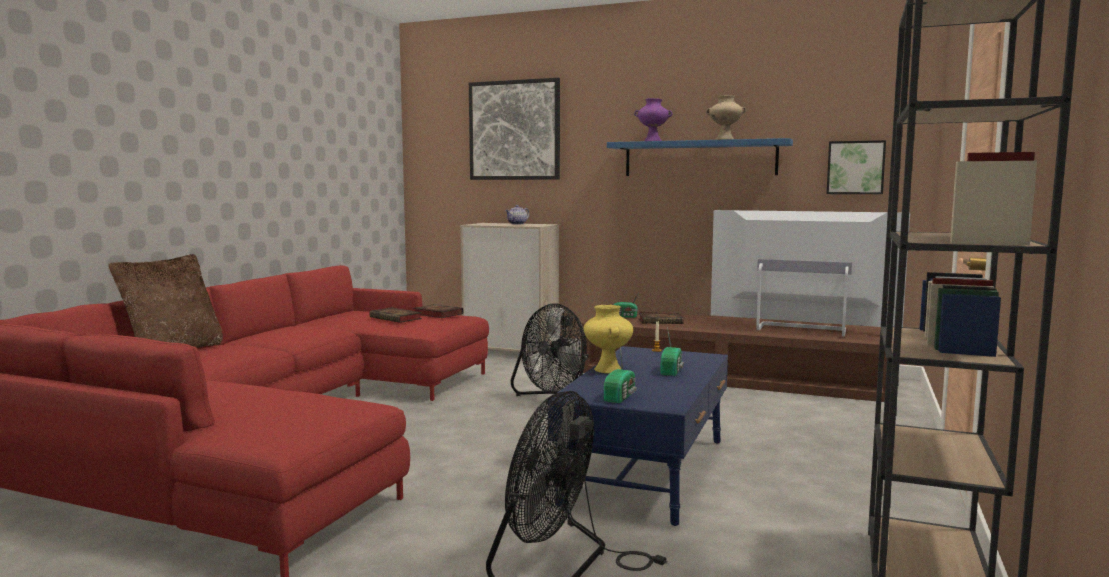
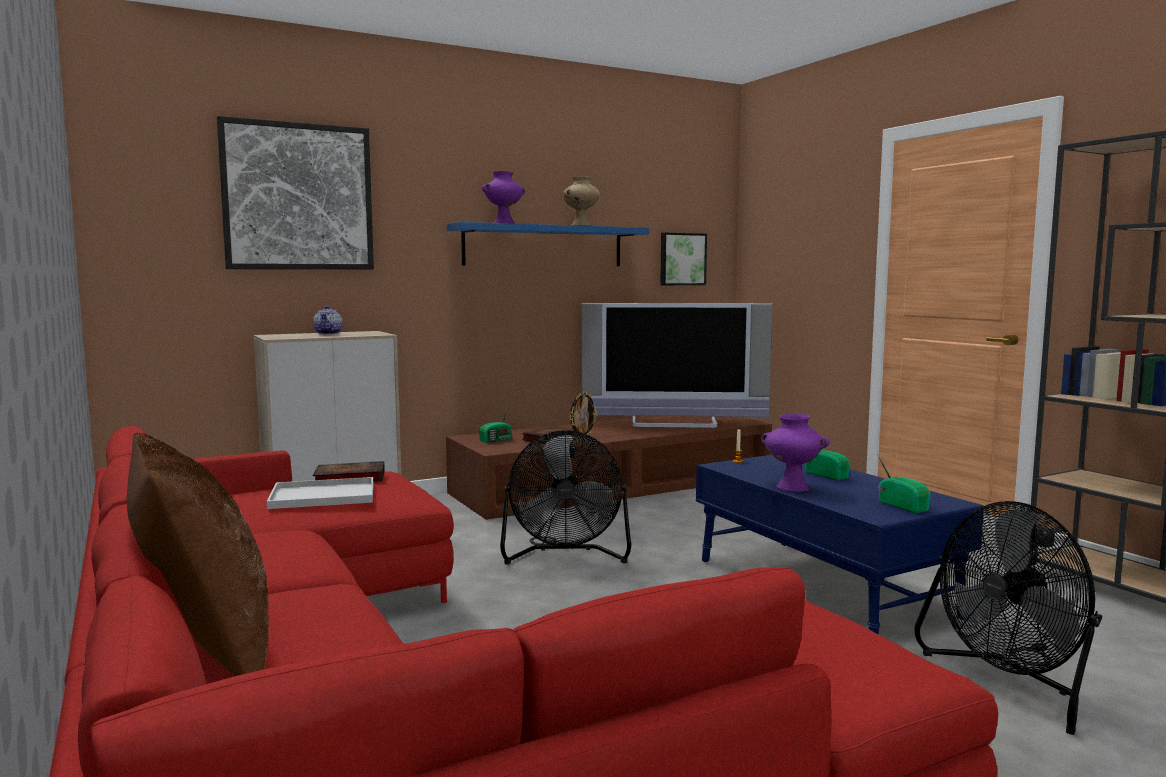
camera: 50 degrees left, 0 degrees up
(397, 318) = (325, 495): book -> white tray
(607, 370) = (791, 488): yellow vase -> purple vase
(672, 327) = (582, 442): none -> picture frame
(800, 330) = (675, 424): television -> television turned 150 degrees counterclockwise

